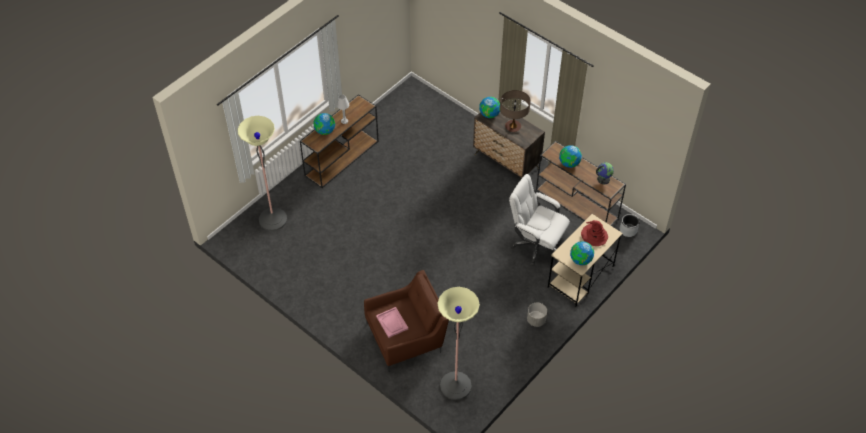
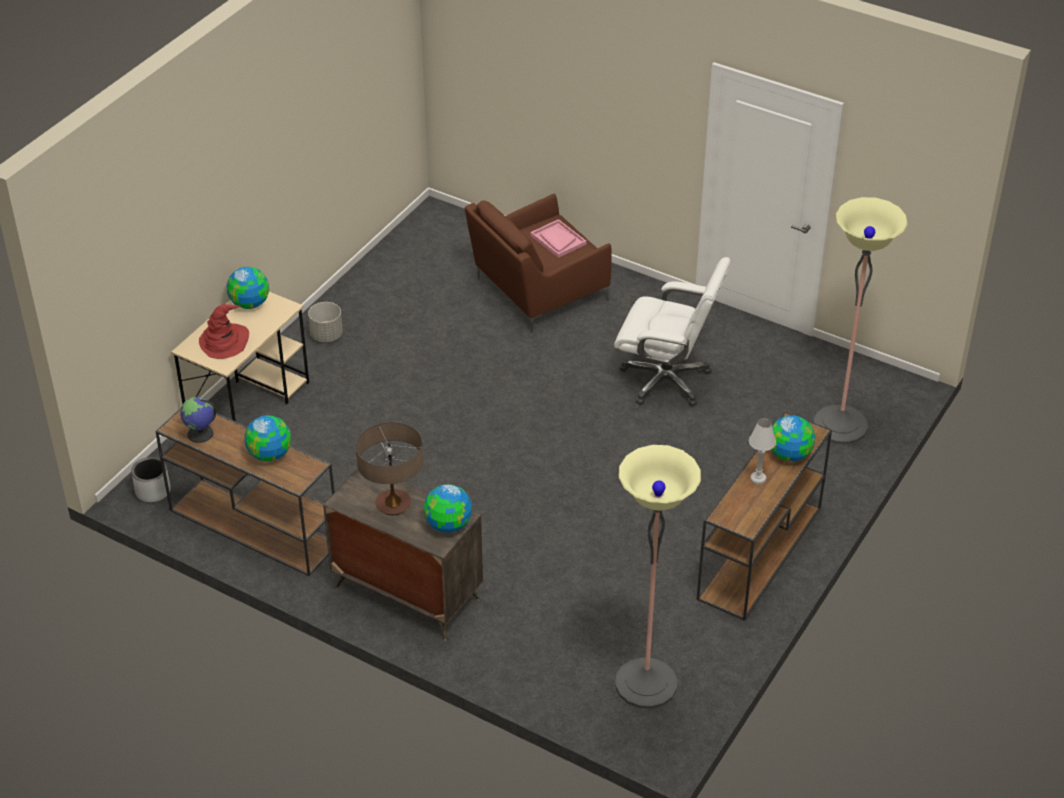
camera: 170 degrees right, 10 degrees down
(455, 386) = (446, 244): floor lamp -> floor lamp (646, 684)
(535, 245) = (334, 444): white office chair -> white office chair (666, 380)

